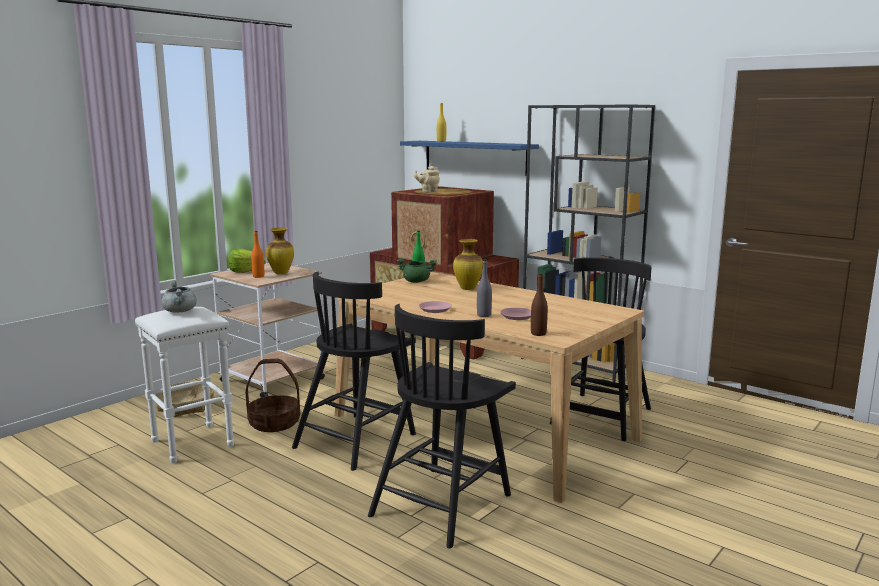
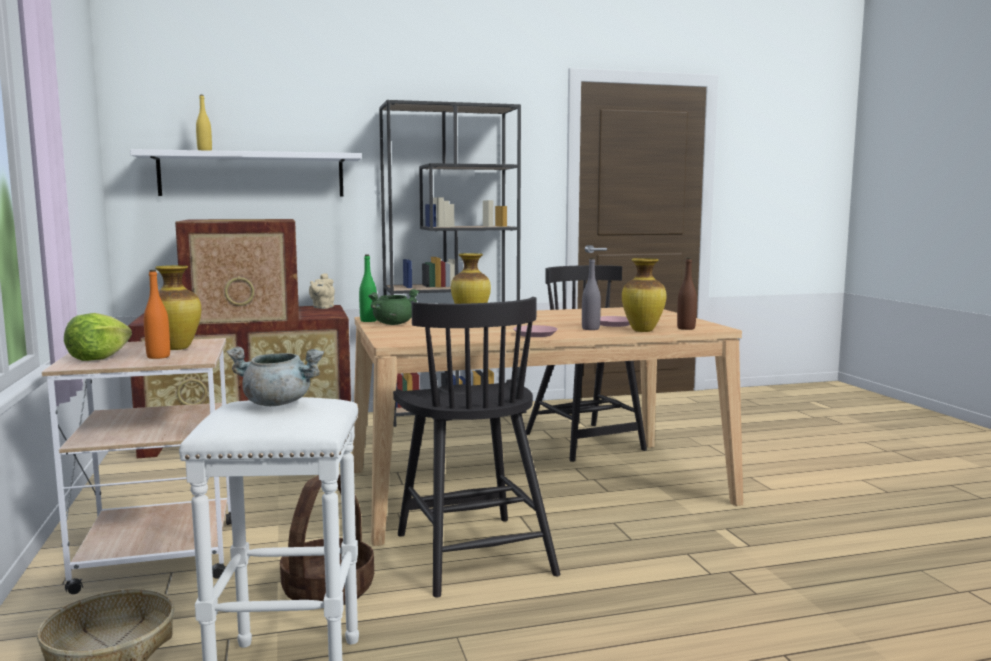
camera: 55 degrees left, 5 degrees down
(428, 191) = (229, 220): beige teapot -> beige teapot (322, 307)
(443, 503) = (696, 551): black chair -> none
(475, 157) = (252, 175): blue shelf -> white shelf
(502, 326) = (643, 331): none -> vase

